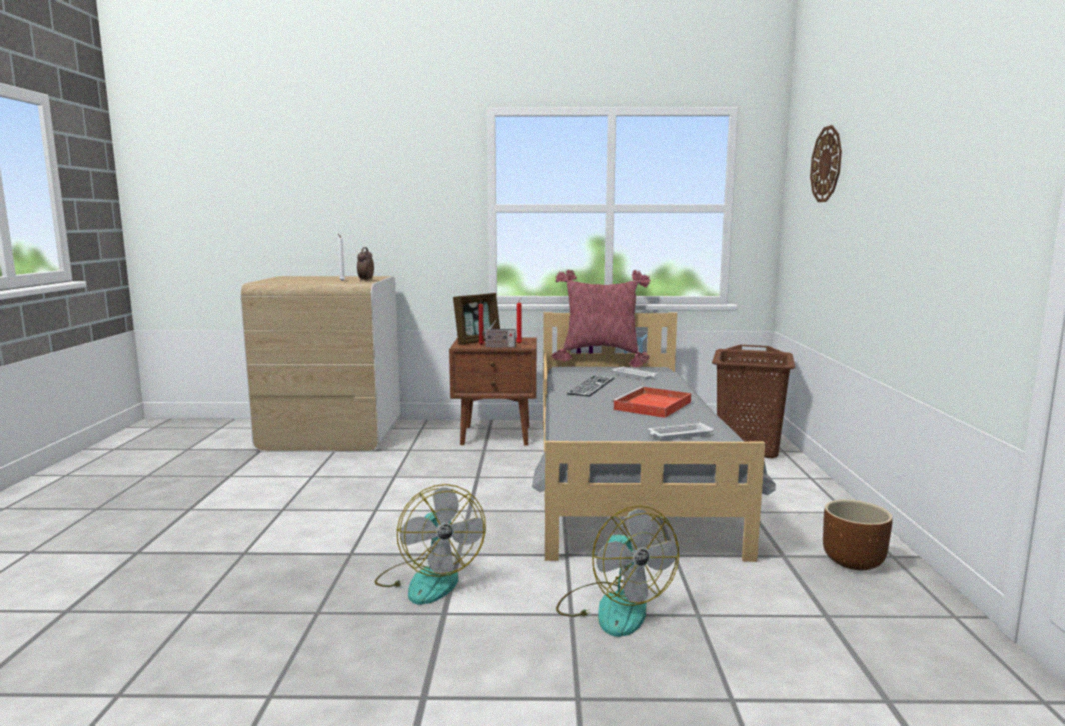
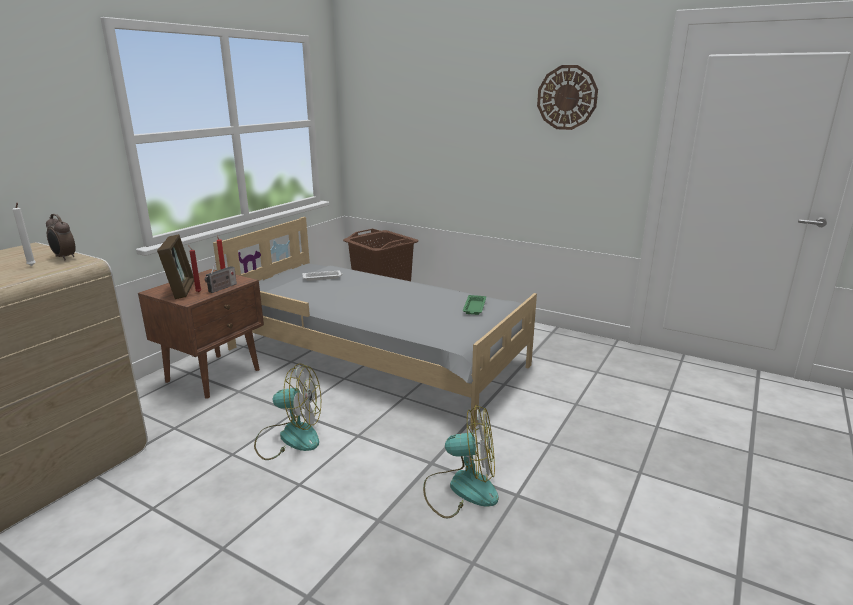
camera: 60 degrees left, 10 degrees up
(591, 386) = (325, 296): keyboard -> none
(600, 363) = (261, 275): red pillow -> none
(613, 607) = (551, 427): fan -> fan (289, 437)
(652, 406) = (405, 295): red tray -> none
(679, 435) = (474, 308): white tray -> green tray
(826, 164) = (409, 92): wall clock -> wall clock (567, 97)
(854, 562) = (551, 342): brown planter -> none

